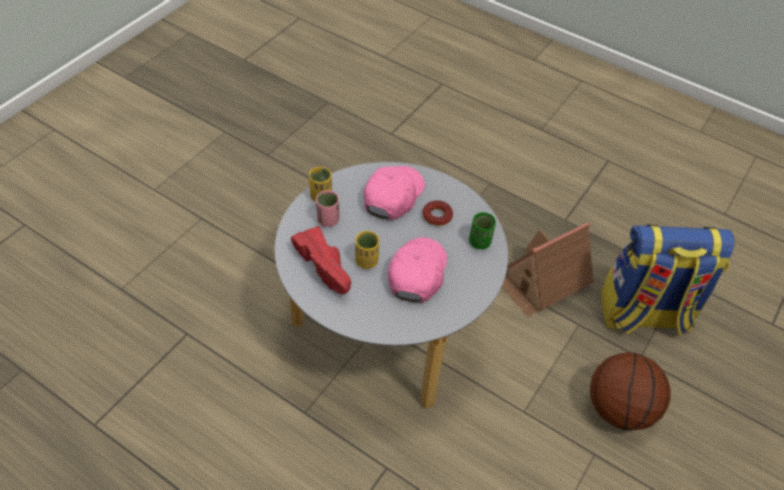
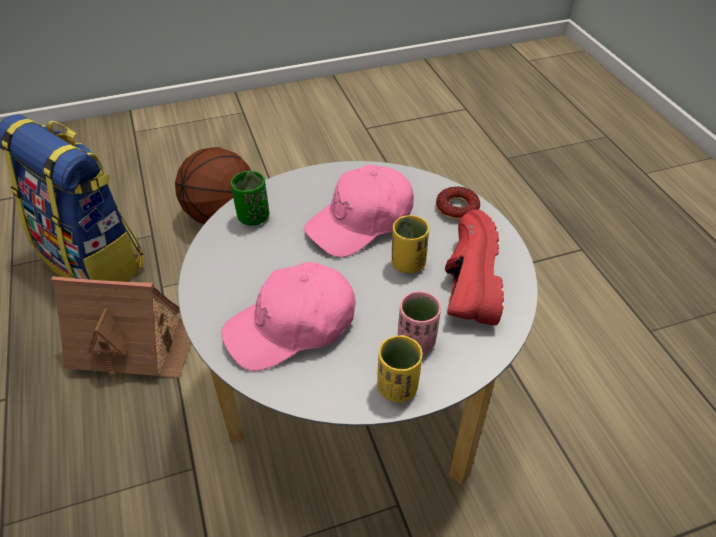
camera: 140 degrees left, 5 degrees down
(437, 216) = (265, 269): donut -> donut (457, 208)

